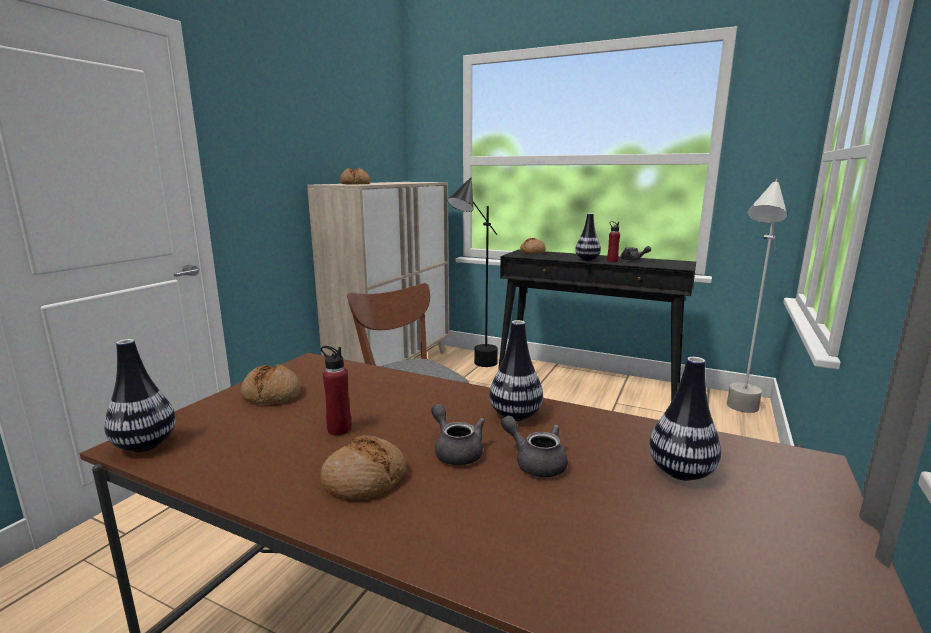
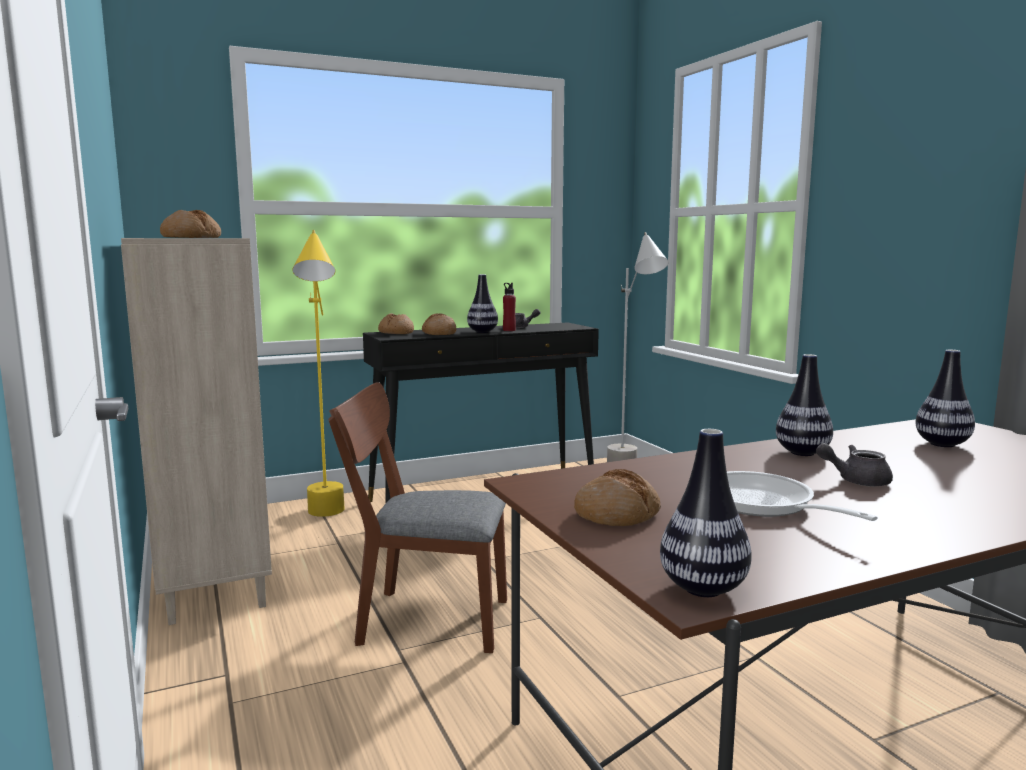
camera: 50 degrees left, 5 degrees down
(339, 429) = (763, 504): red bottle -> frying pan
(364, 479) = (886, 514): bread -> bread (439, 333)
(474, 368) = (327, 520): black floor lamp -> yellow floor lamp
(535, 462) = (898, 467): grey teapot -> none

